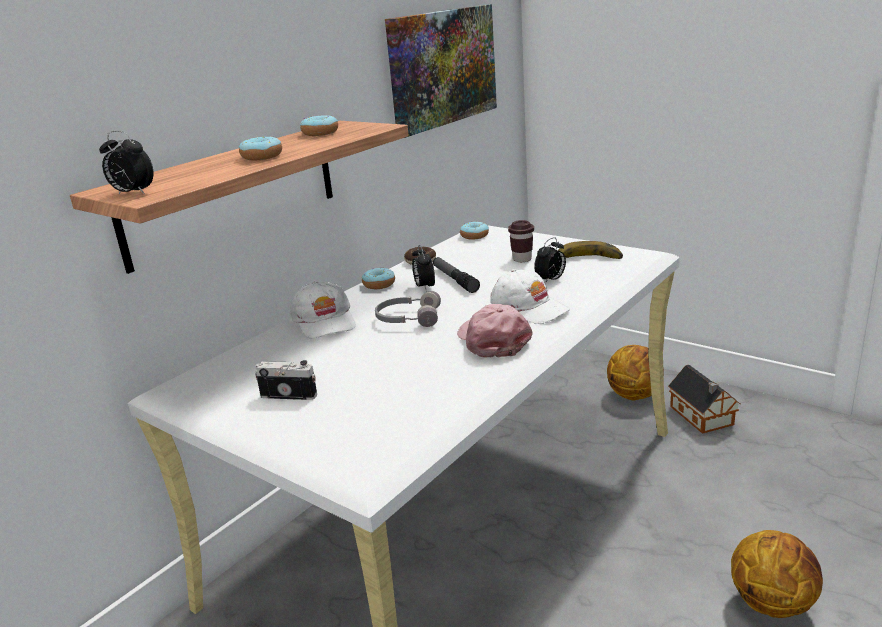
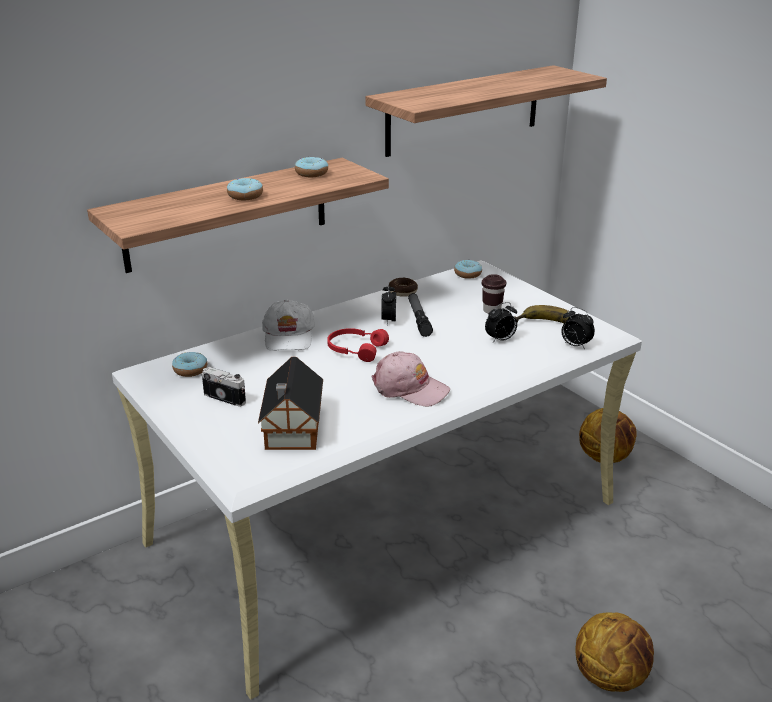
camera: 15 degrees right, 5 degrees up
(132, 193) = (128, 220): alarm clock -> alarm clock (574, 345)
(379, 284) = (353, 308): donut -> donut (190, 370)
(408, 318) = (355, 349): grey headphones -> red headphones
(442, 67) = (464, 110): picture -> shelf
(493, 340) = (409, 388): pink cap -> pink cap turned 120 degrees clockwise
(528, 308) = (461, 364): white cap -> none
(702, 417) = (657, 495): toy house -> toy house (292, 430)

